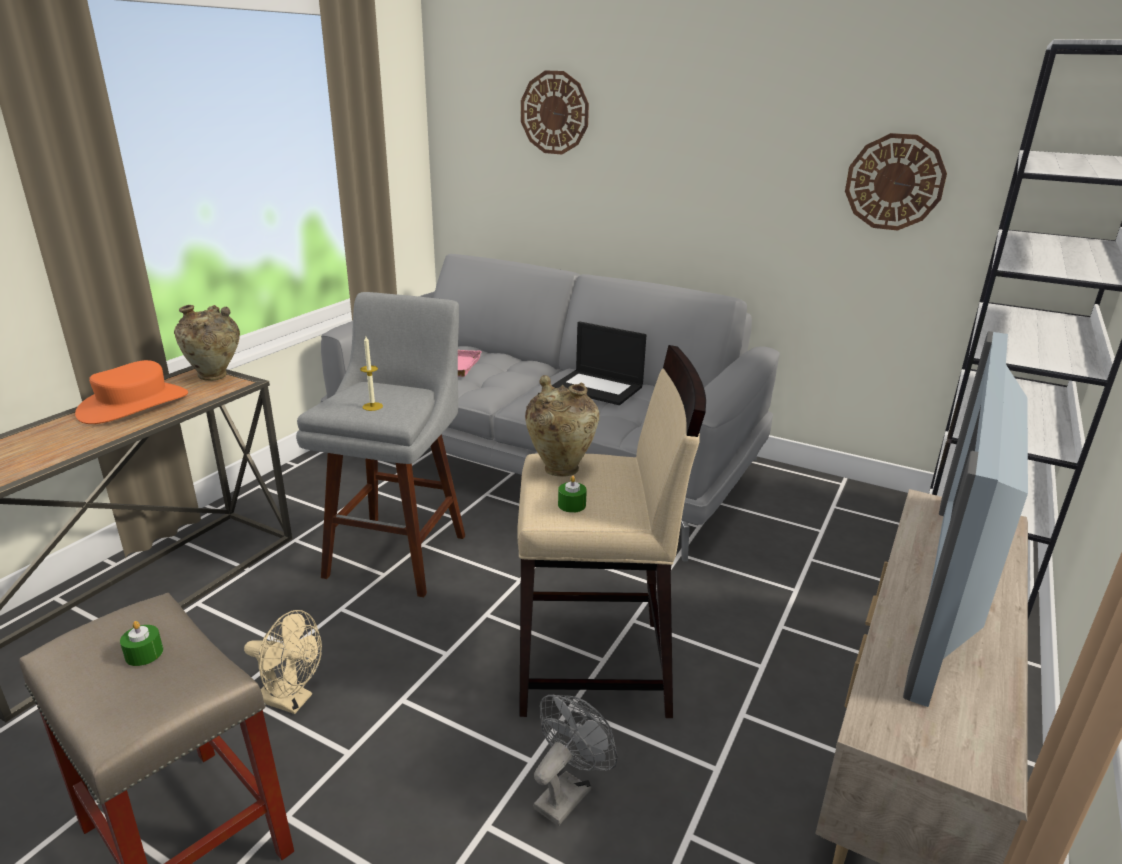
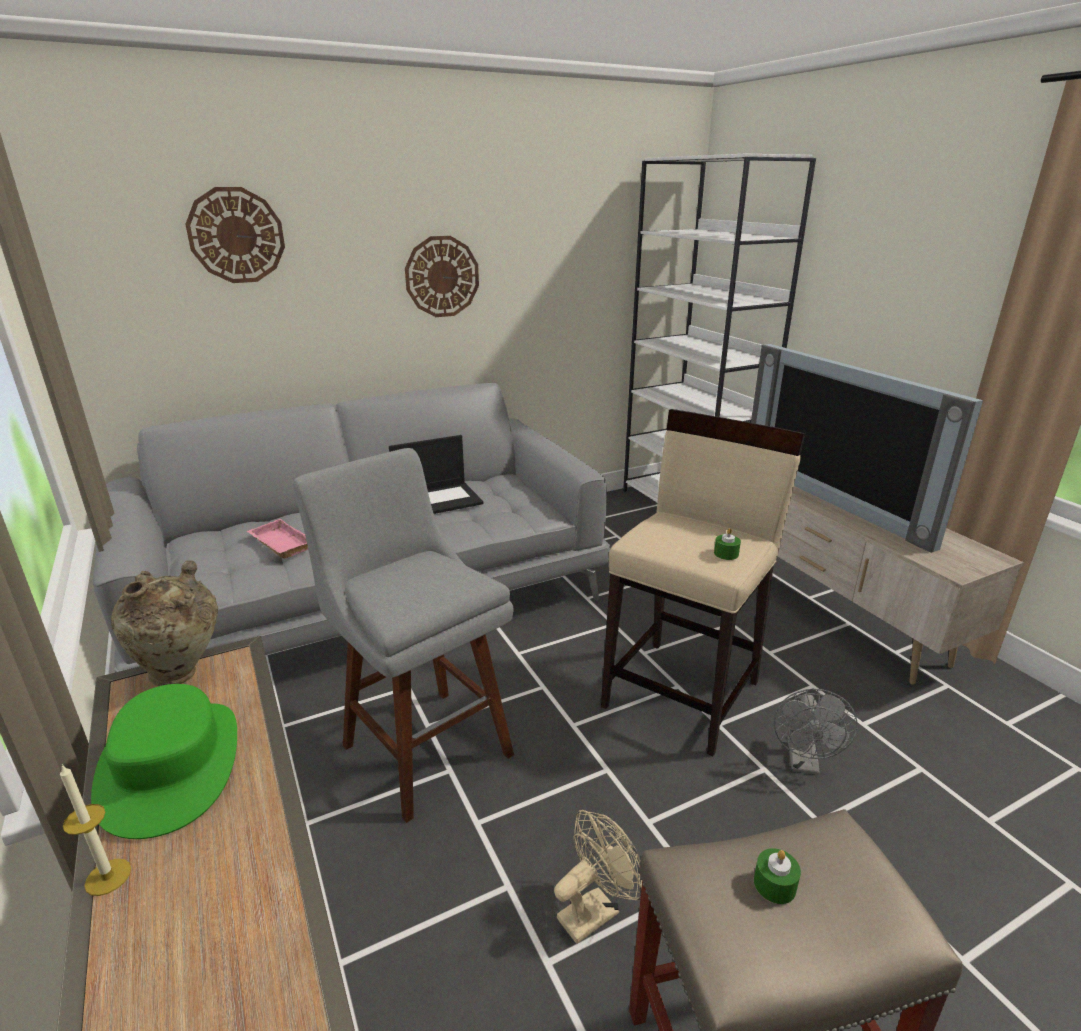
camera: 55 degrees left, 0 degrees up
(134, 405) = (172, 766): orange hat -> green hat
(372, 406) = (437, 587): candle -> candle (108, 877)
(561, 468) = (662, 540): beige vase -> none
(567, 792) = (804, 763): grey fan -> grey fan turned 150 degrees counterclockwise
(894, 182) = (567, 264): wall clock -> wall clock (442, 277)

